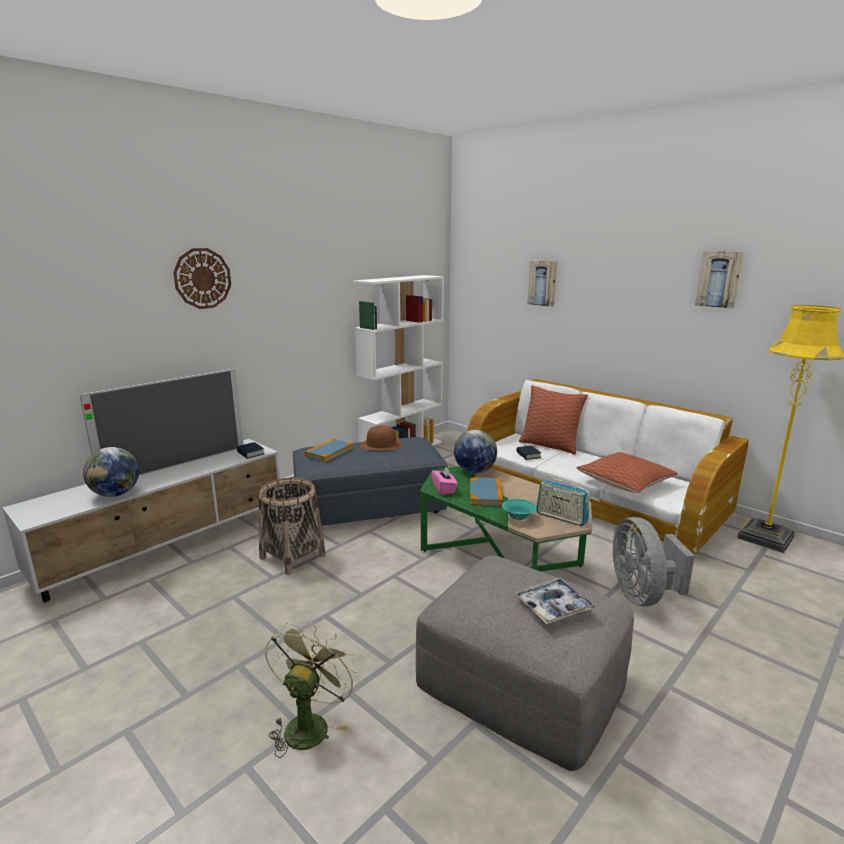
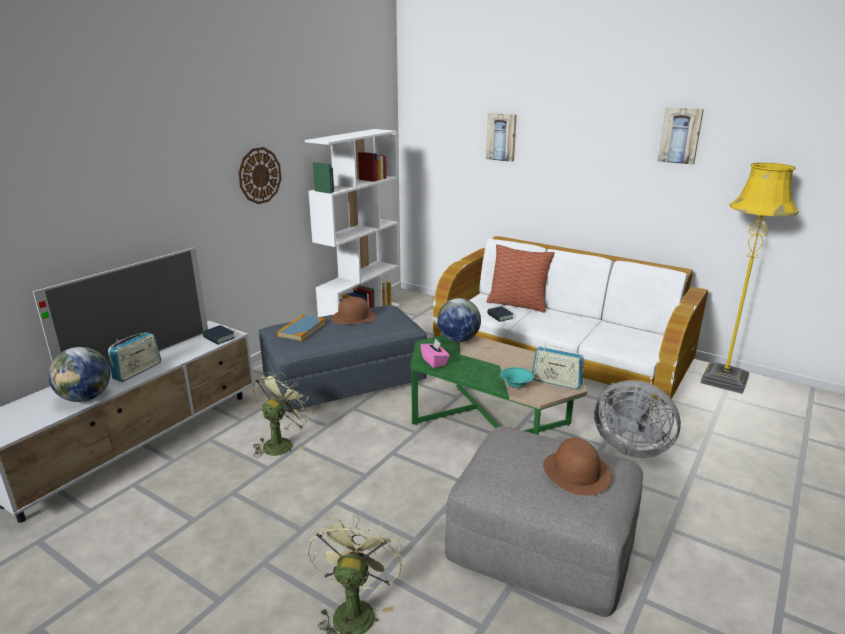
camera: 10 degrees left, 5 degrees up
(169, 475) = (138, 371): none -> radio
(202, 278) = (151, 149): wall clock -> wall clock (259, 175)
(292, 556) = (281, 443): basket -> green fan
(486, 494) = (477, 363): book -> none
(553, 606) = (576, 472): tray -> brown hat
(625, 482) = (599, 338): pillow -> none
(642, 595) = (629, 447): grey fan -> grey fan turned 45 degrees counterclockwise

